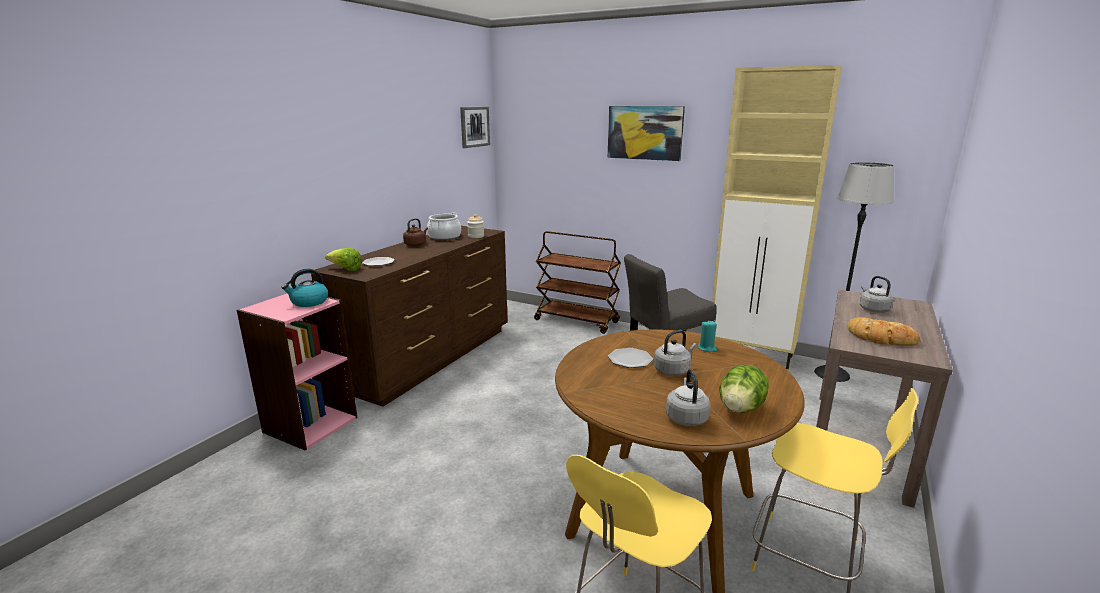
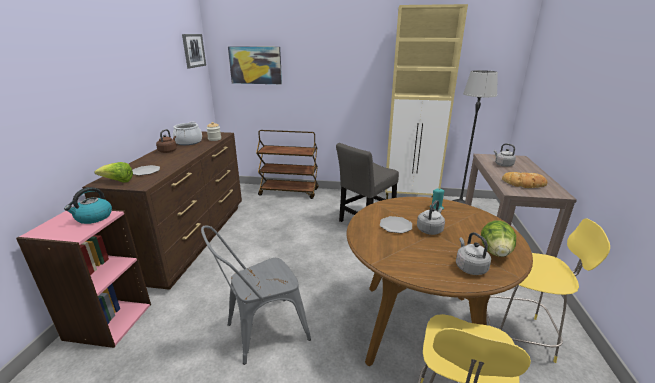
camera: 20 degrees left, 5 degrees up
(458, 472) = (260, 332): none -> grey chair
(645, 133) = (329, 53): picture -> picture (255, 65)

